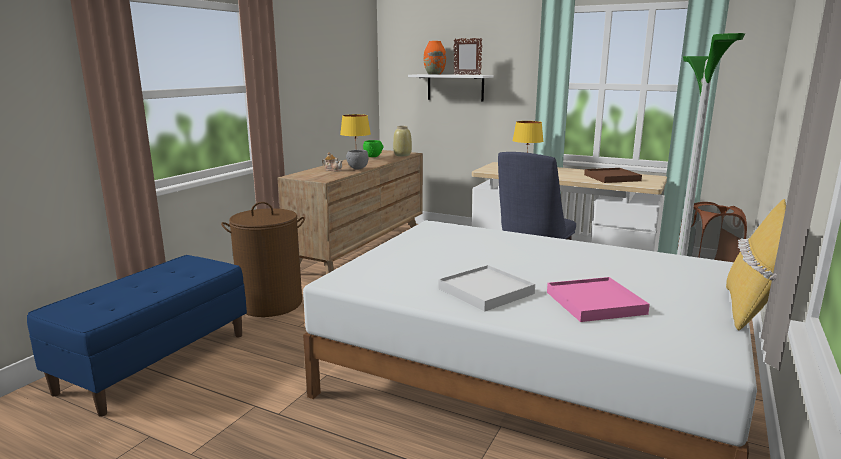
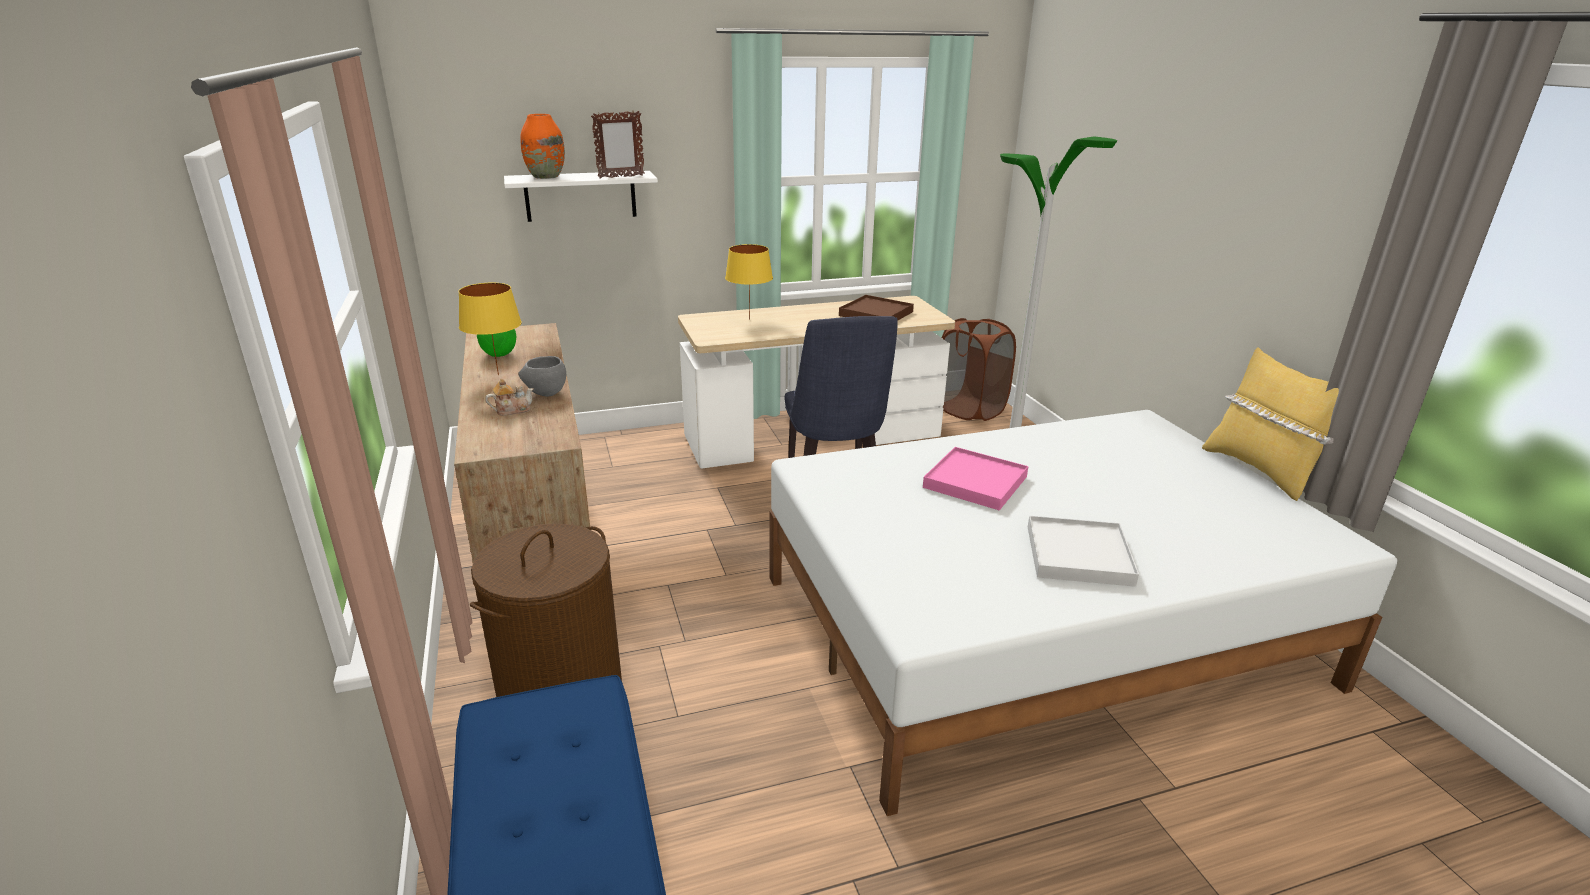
camera: 45 degrees left, 10 degrees up
(402, 155) = (538, 336): beige vase -> none
(594, 303) = (1174, 520): pink tray -> pink tray (975, 482)

